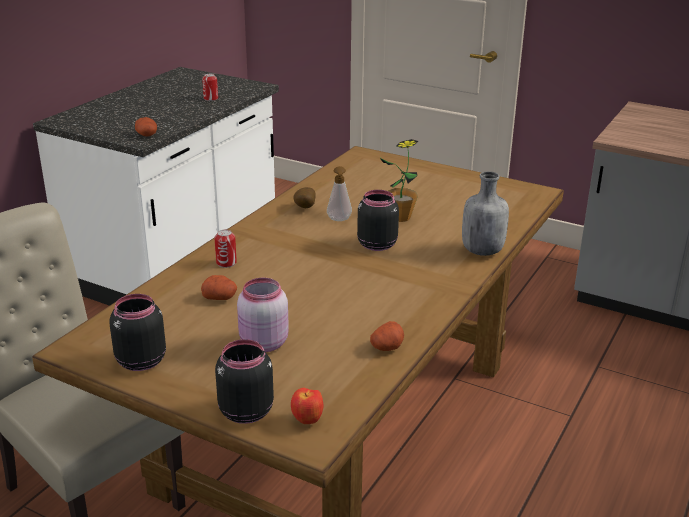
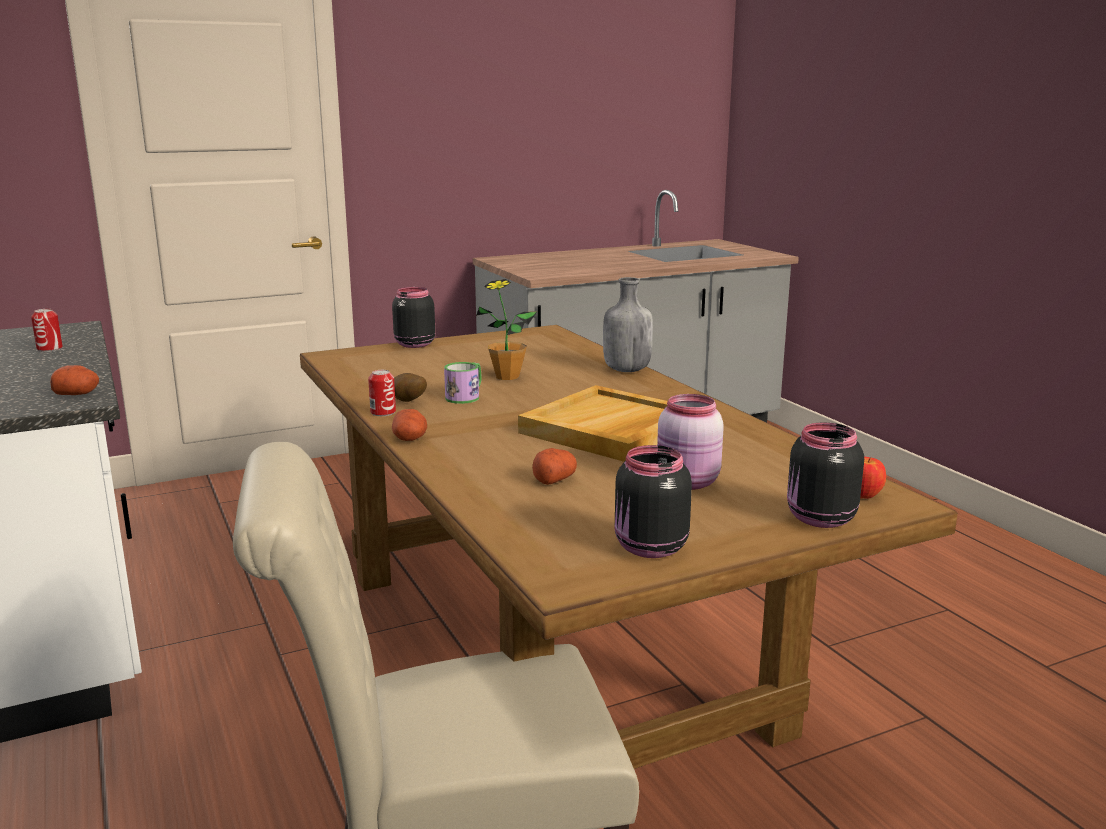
camera: 55 degrees left, 10 degrees down
(226, 263) = (473, 460): can -> can (383, 412)
(335, 287) = (610, 430): none -> beige tray
(339, 220) = (466, 396): soap dispenser -> mug
(376, 244) = (547, 396): black jar -> black jar (413, 344)
(387, 347) = (758, 439): potato -> potato (410, 439)

